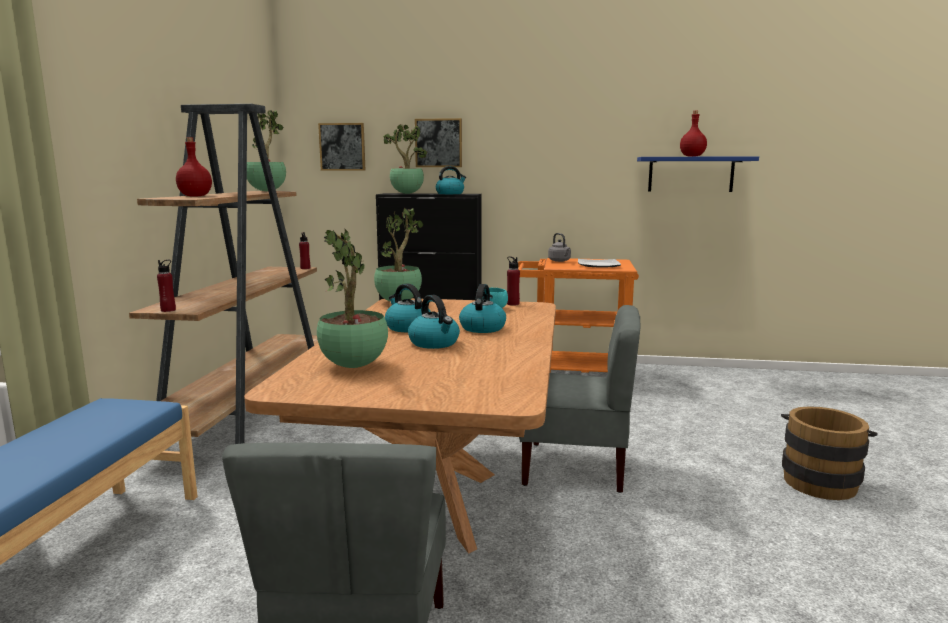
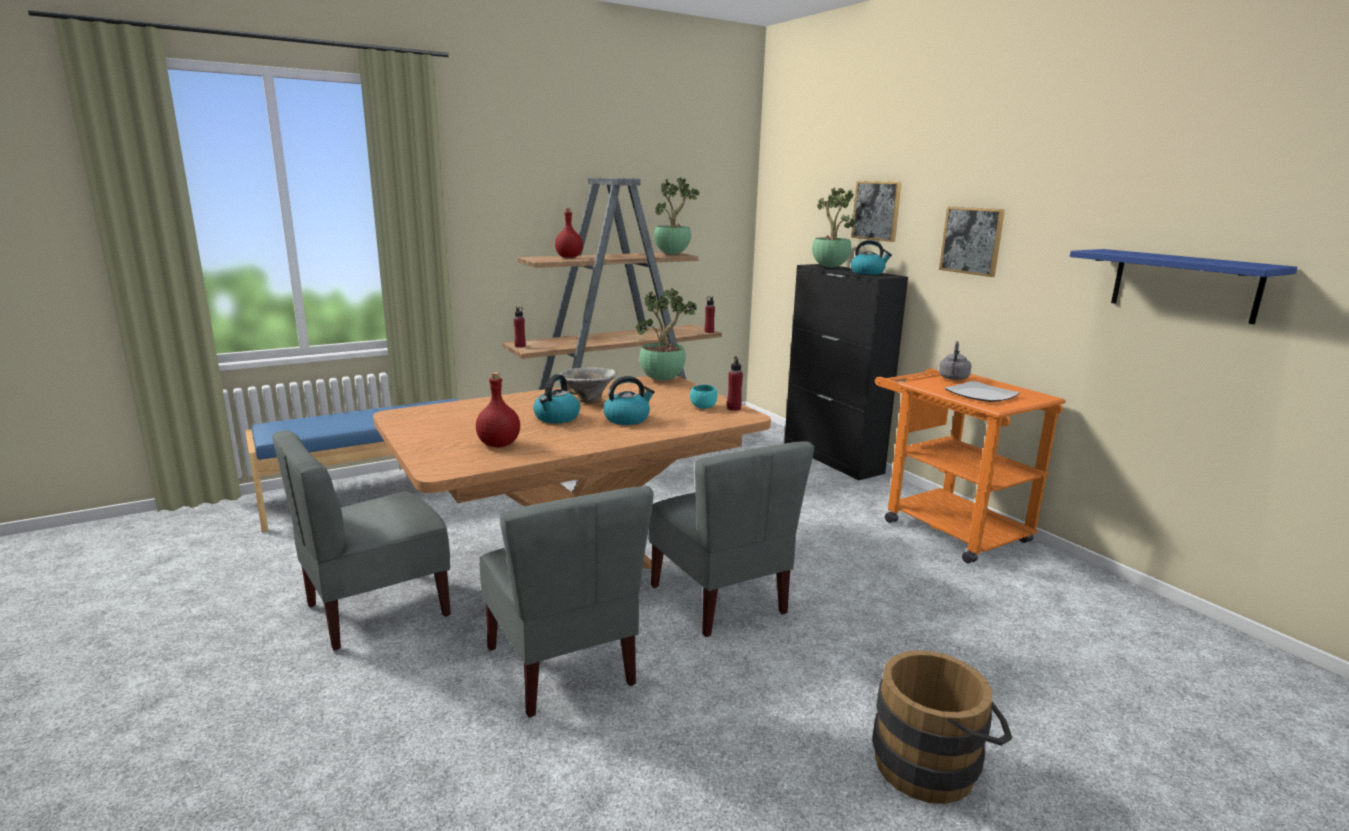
camera: 50 degrees right, 5 degrees up
(342, 147) = (798, 209): picture -> picture (971, 240)
(355, 366) = (466, 415): potted plant -> none
(407, 327) = (588, 401): kettle -> bowl
(602, 568) = (563, 666): none -> grey chair
(692, 156) = (1163, 257): red bottle -> red bottle (499, 444)

